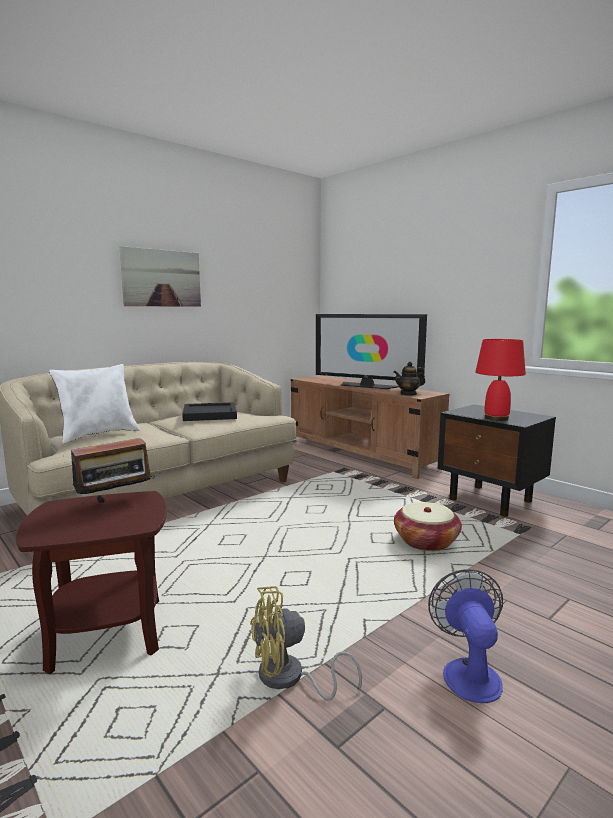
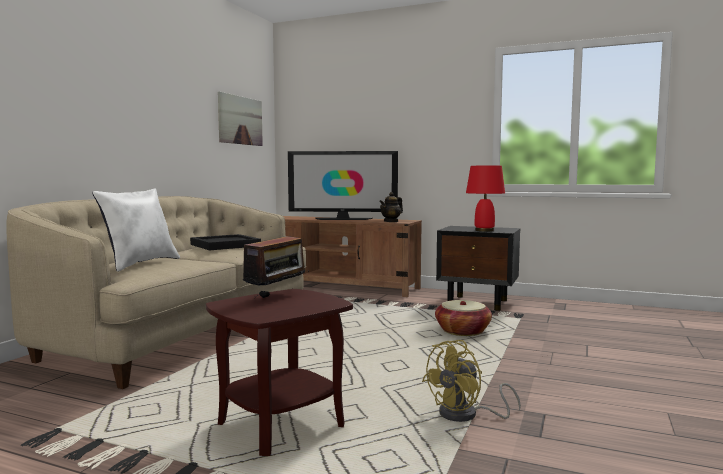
camera: 25 degrees left, 5 degrees down
(162, 278) = (149, 106): picture -> picture (240, 120)
(468, 672) = (572, 388): fan -> none

